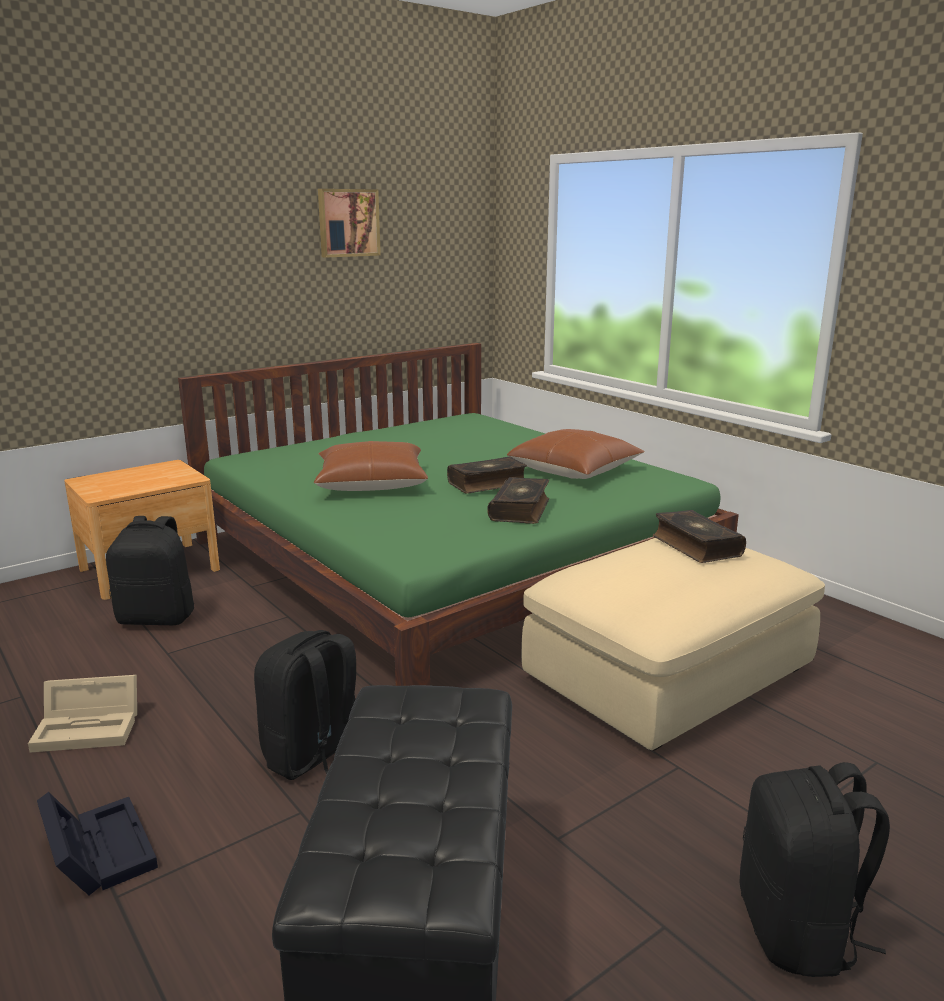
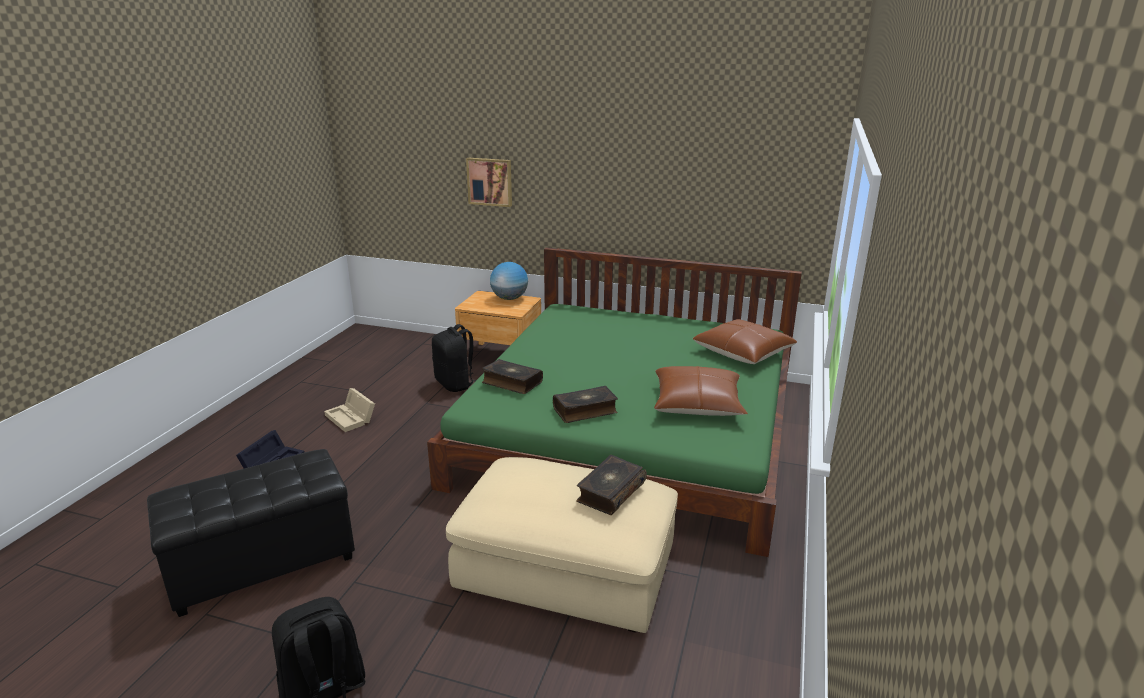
camera: 55 degrees right, 5 degrees up
(139, 471) = (509, 298): none -> globe
(314, 757) = (371, 482): black backpack -> none
(348, 223) = (688, 157): picture -> picture (490, 181)
(371, 483) = (571, 354): brown pillow -> brown pillow (743, 352)
(487, 484) = (617, 385): book -> book (511, 383)

